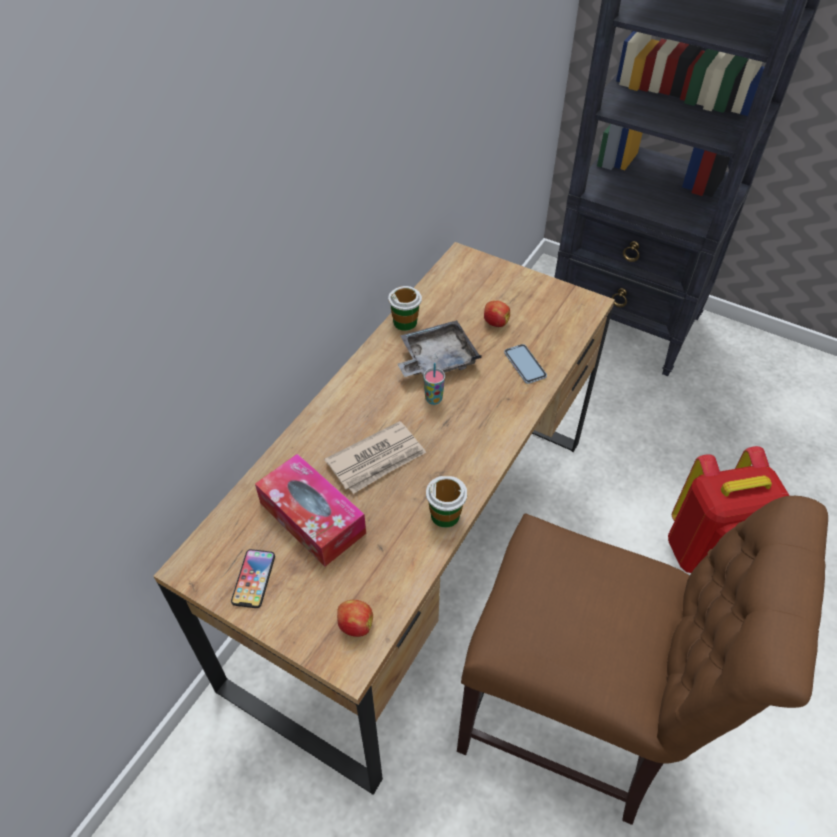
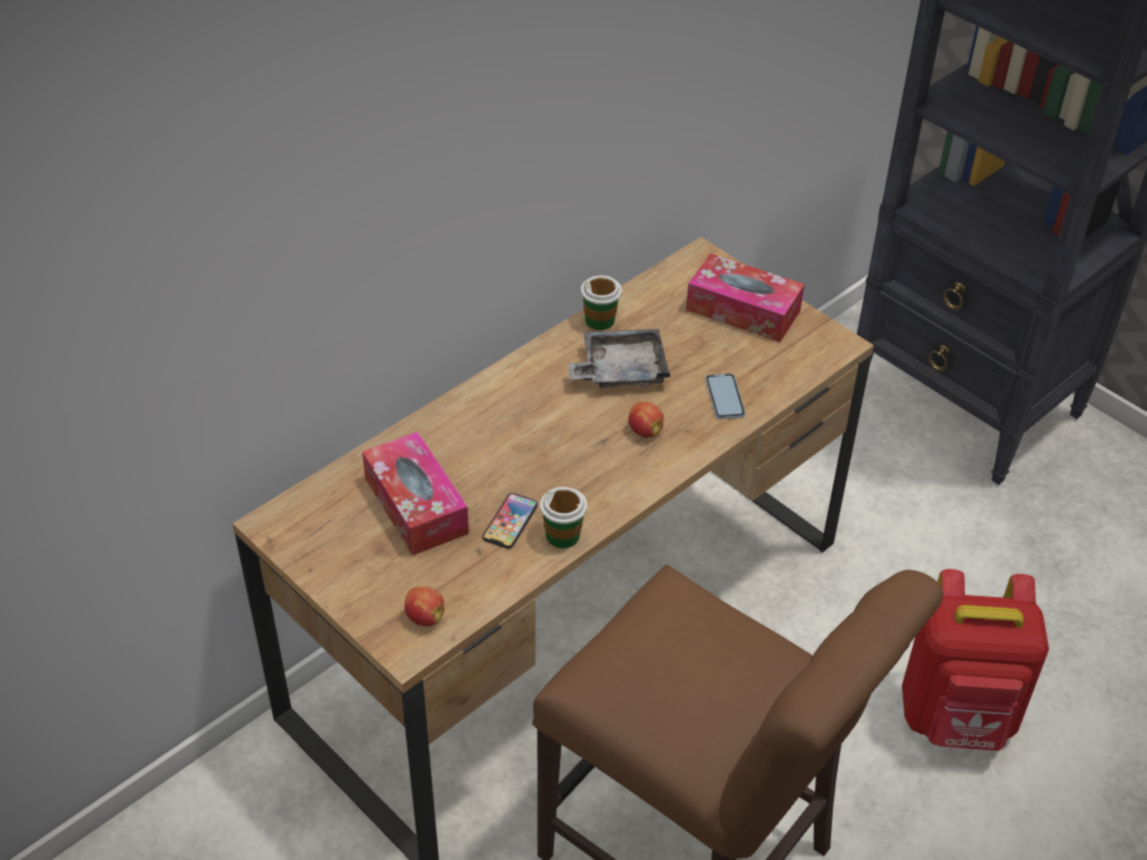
camera: 15 degrees right, 5 degrees down
(253, 579) = (334, 549): phone -> phone (510, 522)
(377, 460) = (509, 463): newspaper -> none
(433, 399) = (599, 413): cup -> none
(495, 322) = (709, 342): apple -> apple (644, 431)
(509, 292) = (743, 310): none -> tissue box

